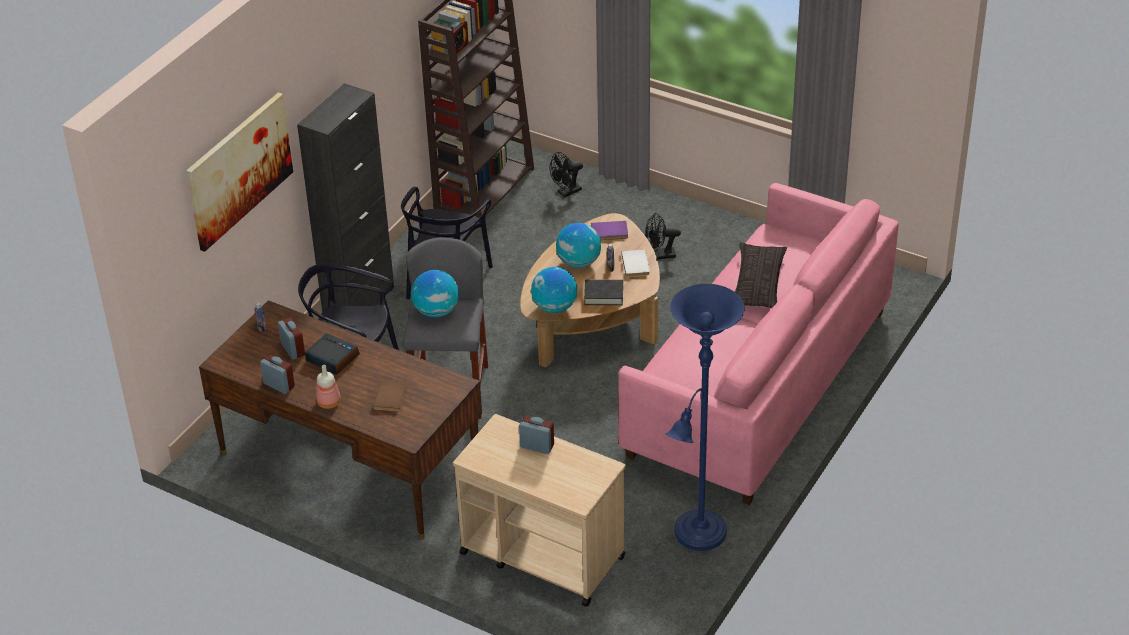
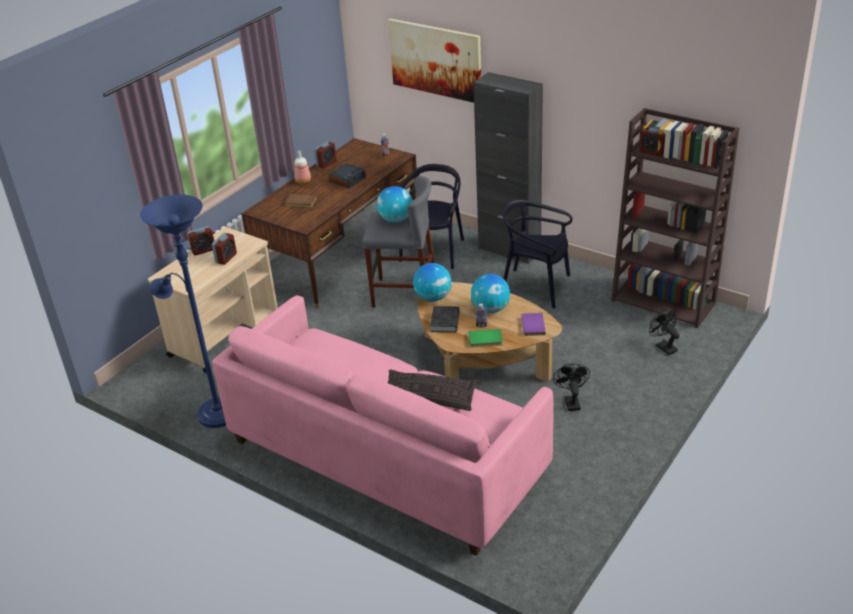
camera: 95 degrees right, 5 degrees down
(293, 349) = (361, 166): alarm clock -> alarm clock (203, 250)
(637, 264) = (485, 340): white book -> green book

